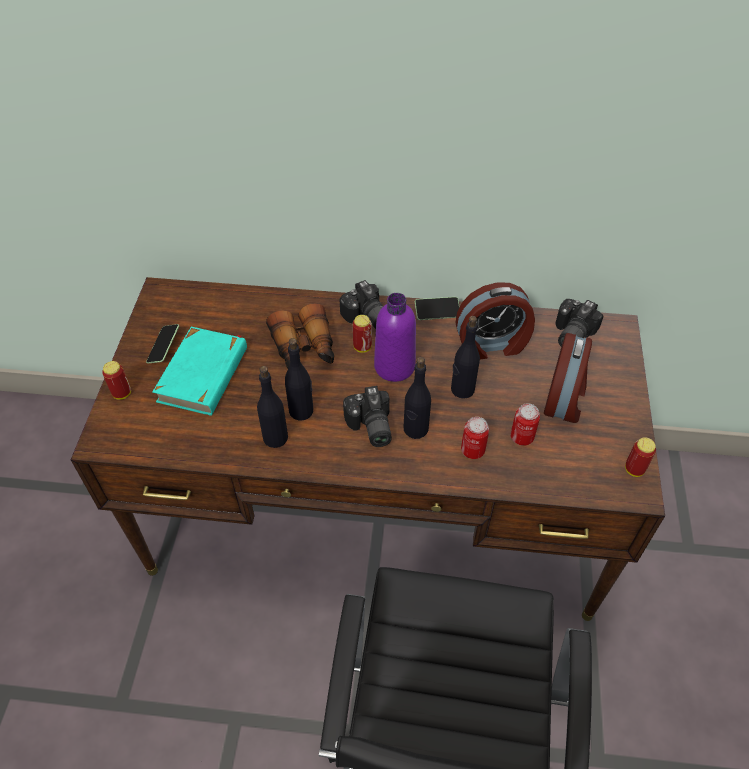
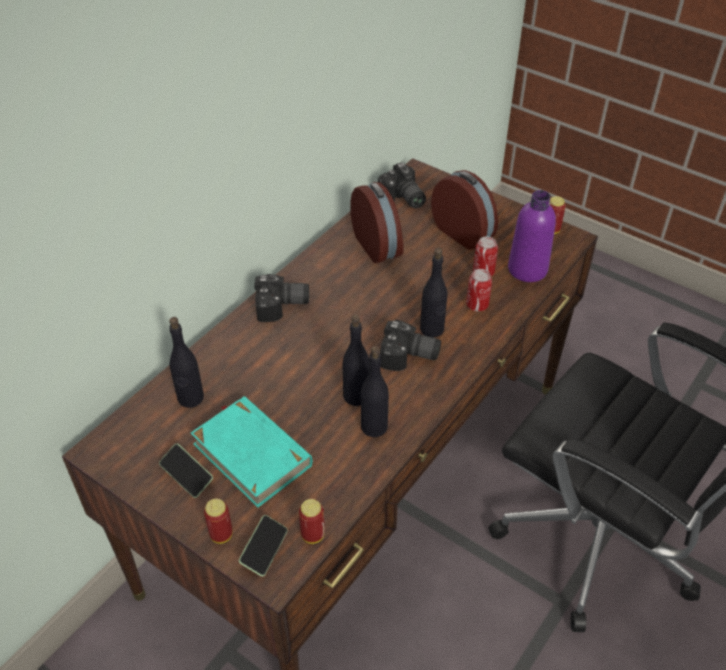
camera: 60 degrees left, 5 degrees down
(304, 349) = (283, 364): binoculars -> none
(362, 347) = (314, 324): can -> can (313, 535)
(394, 366) = (354, 313): purple bottle -> purple bottle (527, 269)
(437, 313) = (315, 260): phone -> phone (264, 549)
(462, 389) = (411, 283): black bottle -> black bottle (190, 398)
(492, 345) = (378, 245): alarm clock -> alarm clock turned 45 degrees counterclockwise

